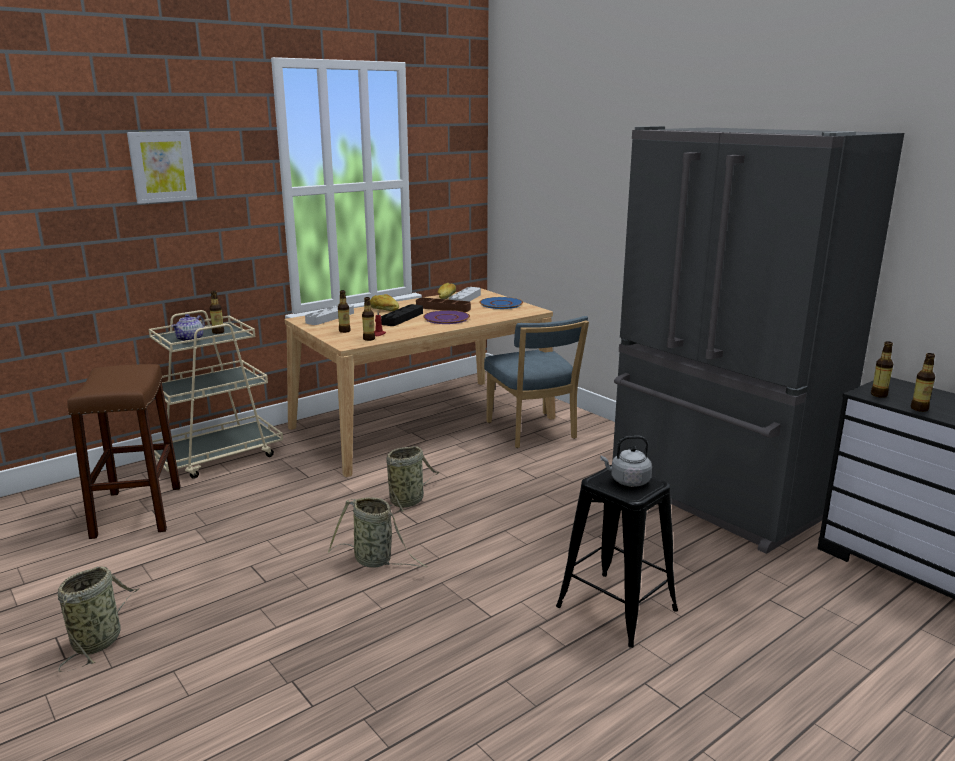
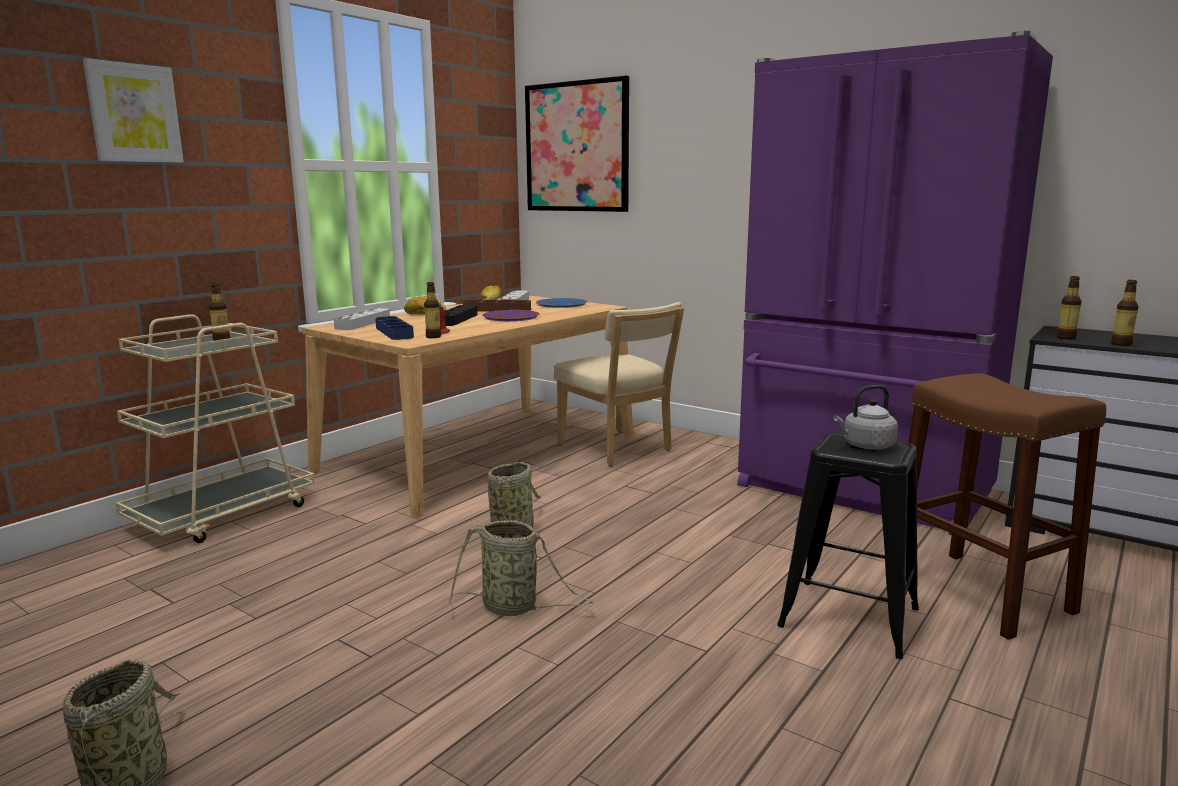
camera: 15 degrees left, 5 degrees down
(137, 511) = (127, 593): brown stool -> brown stool (979, 593)
(190, 339) = (186, 348): teapot -> none
(344, 331) = (394, 332): bottle -> blue tray
(531, 164) = (577, 147): none -> picture
(533, 432) = (617, 449): blue chair -> beige chair
(715, 498) = (862, 490): grey fridge -> purple fridge

